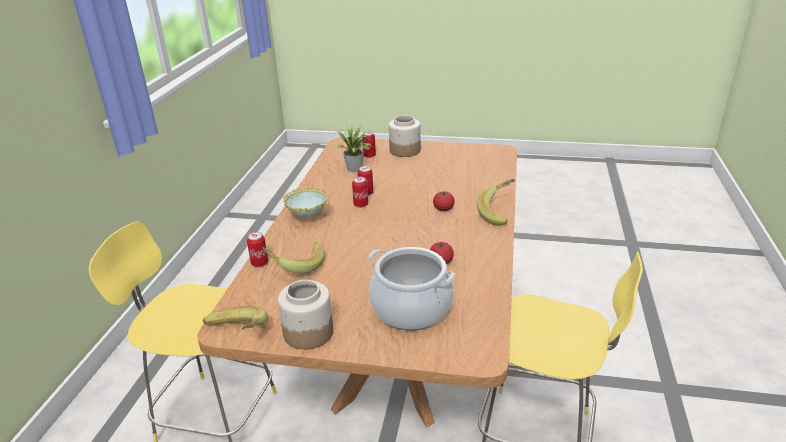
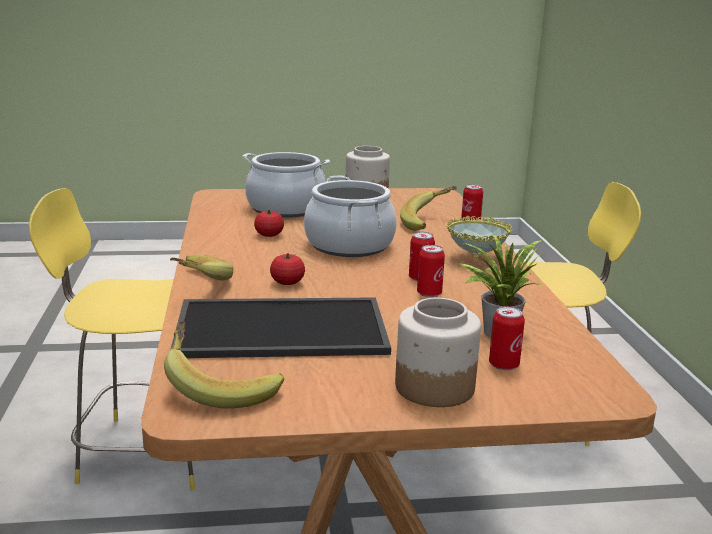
camera: 160 degrees right, 10 degrees down
(236, 335) = (423, 191): banana -> banana (220, 387)
(384, 242) = (349, 245): none -> cooking pot
(455, 180) = (283, 327): none -> tray

